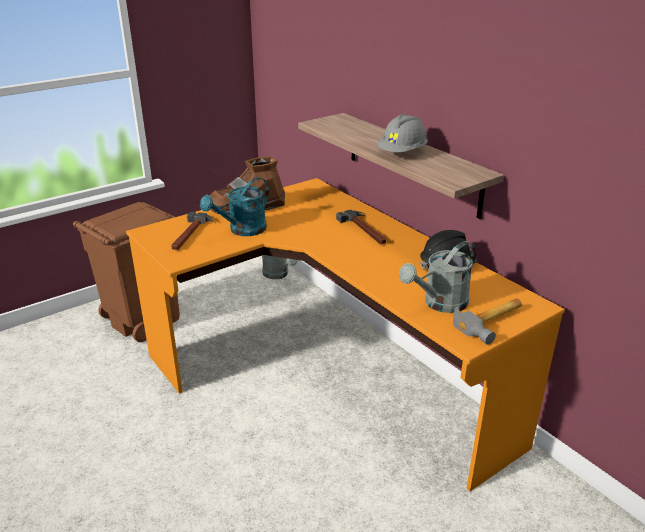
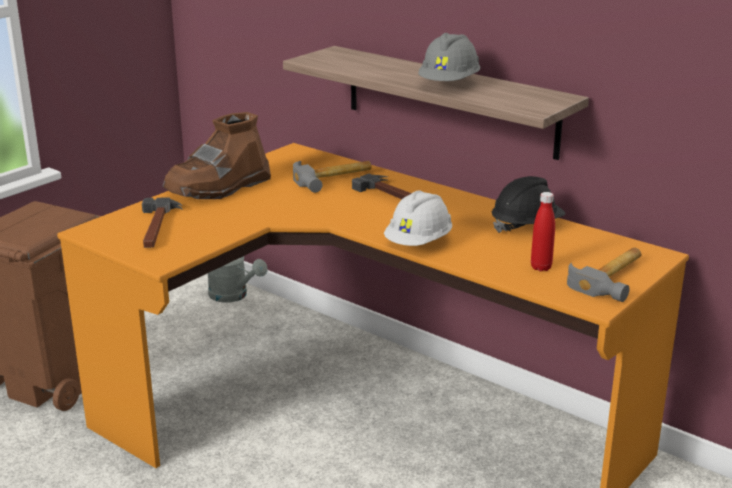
camera: 15 degrees left, 5 degrees down
(242, 230) = (230, 215): turquoise watering can -> none
(328, 210) = (335, 179): none -> hammer
(360, 270) = (418, 243): none -> white hard hat
(440, 304) = (541, 267): grey watering can -> red bottle

